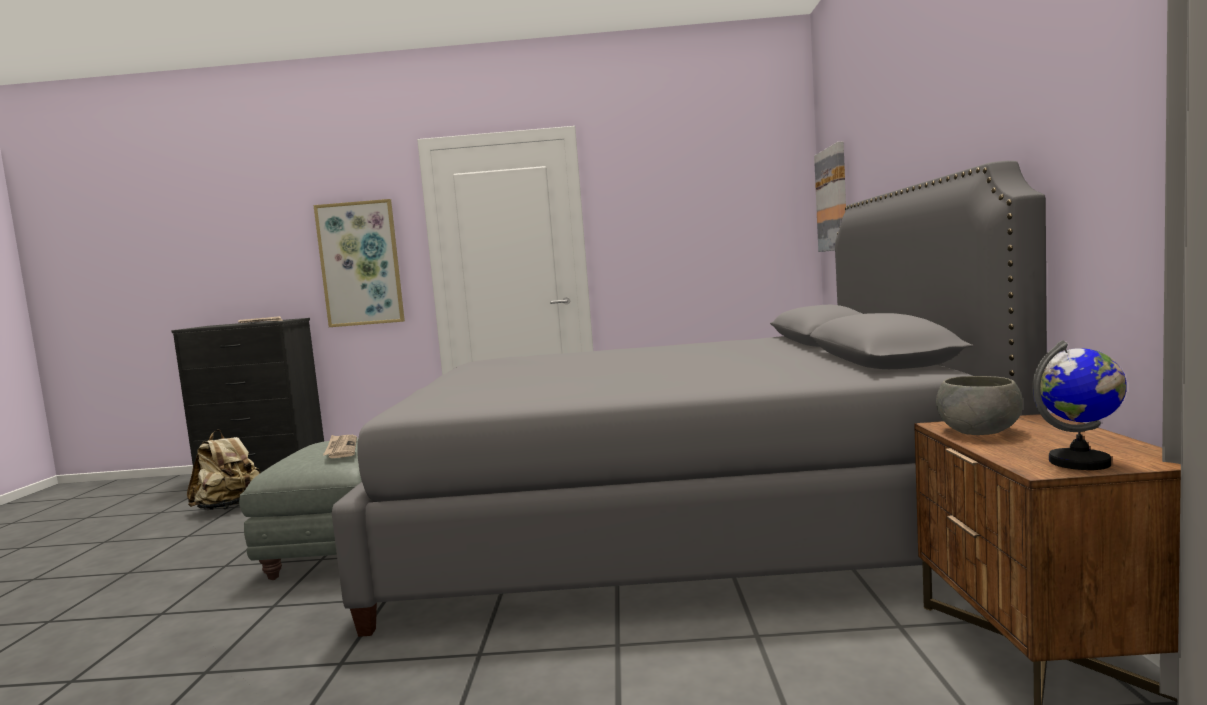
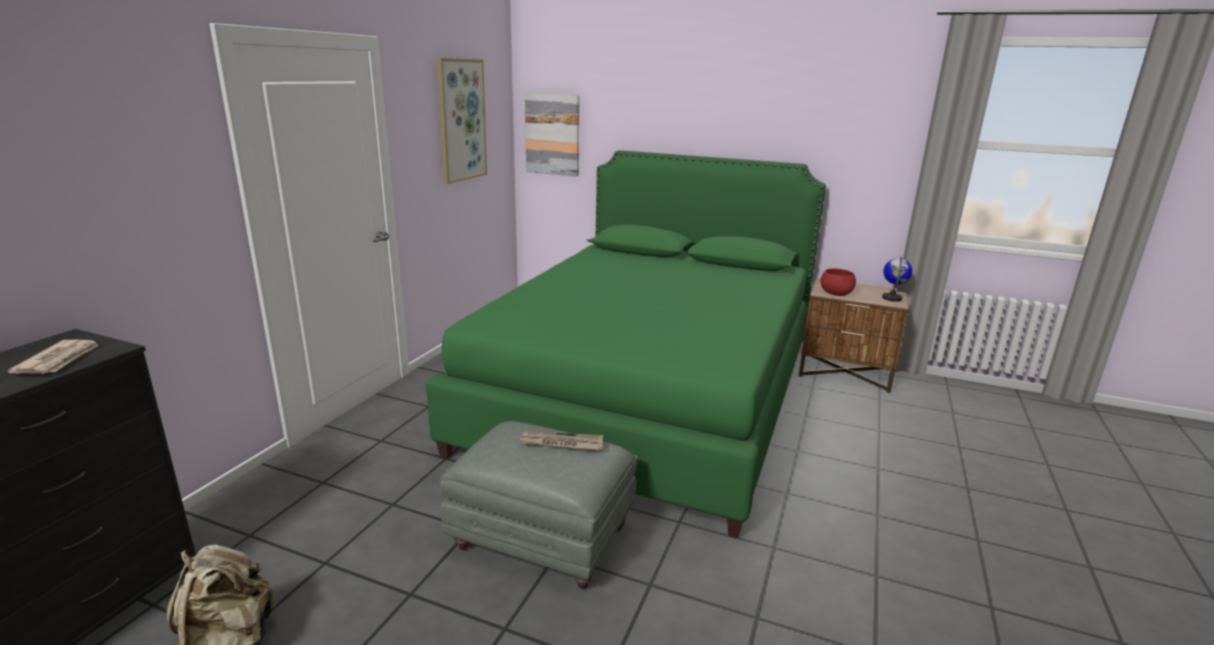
camera: 70 degrees left, 15 degrees up
(360, 264) = (146, 222): picture -> picture (461, 120)
(673, 526) = (648, 397): grey bed -> green bed
(977, 431) = (835, 293): grey bowl -> red bowl

